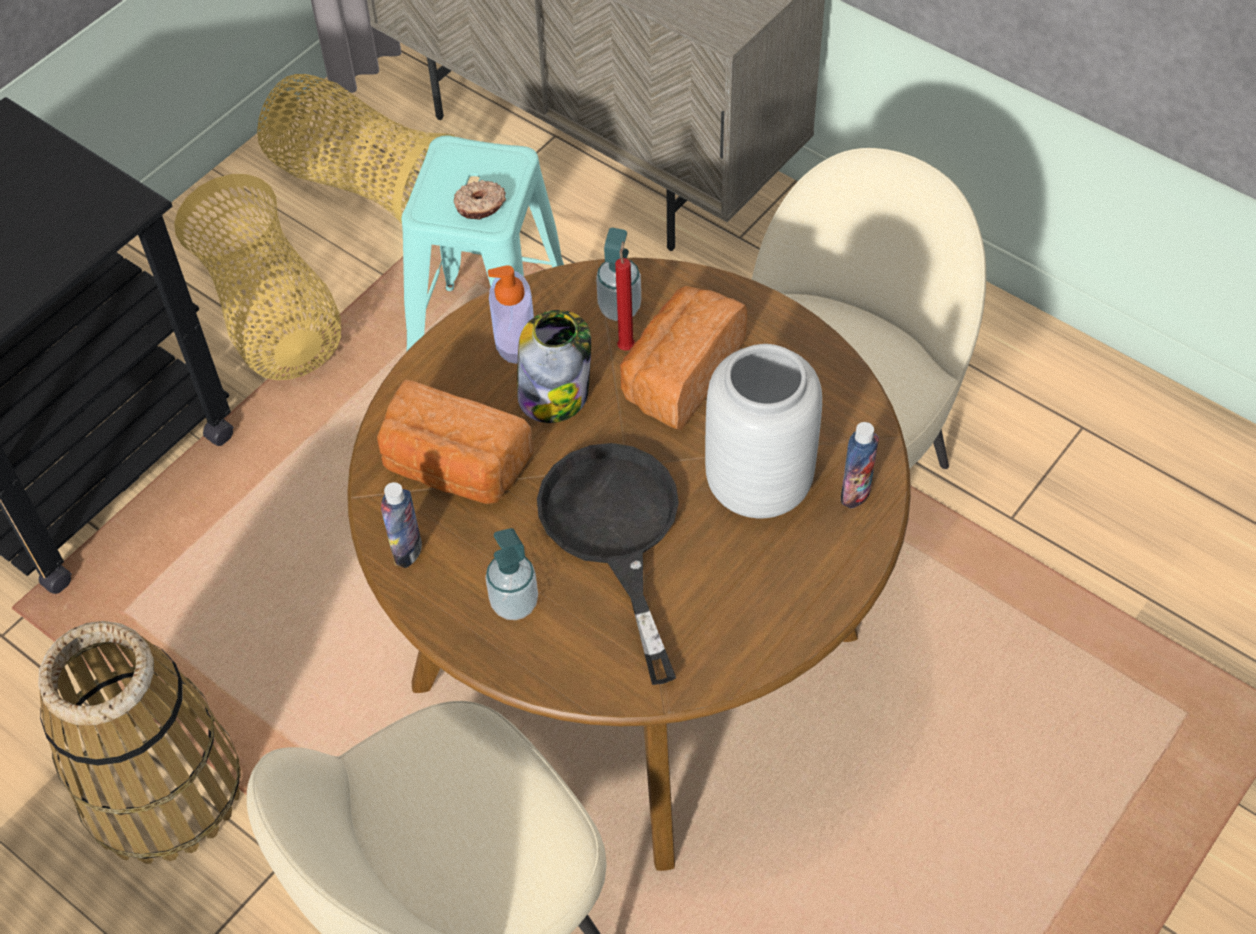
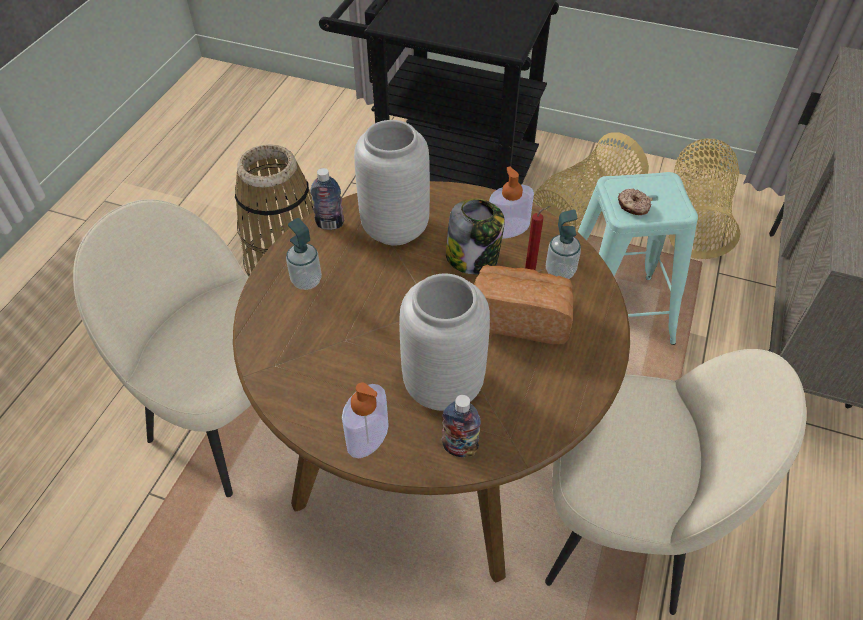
camera: 70 degrees right, 5 degrees down
(454, 468) = (396, 228): bread -> grey vase
(614, 533) = (374, 316): black frying pan -> none
(809, 584) = (367, 436): none -> soap dispenser

